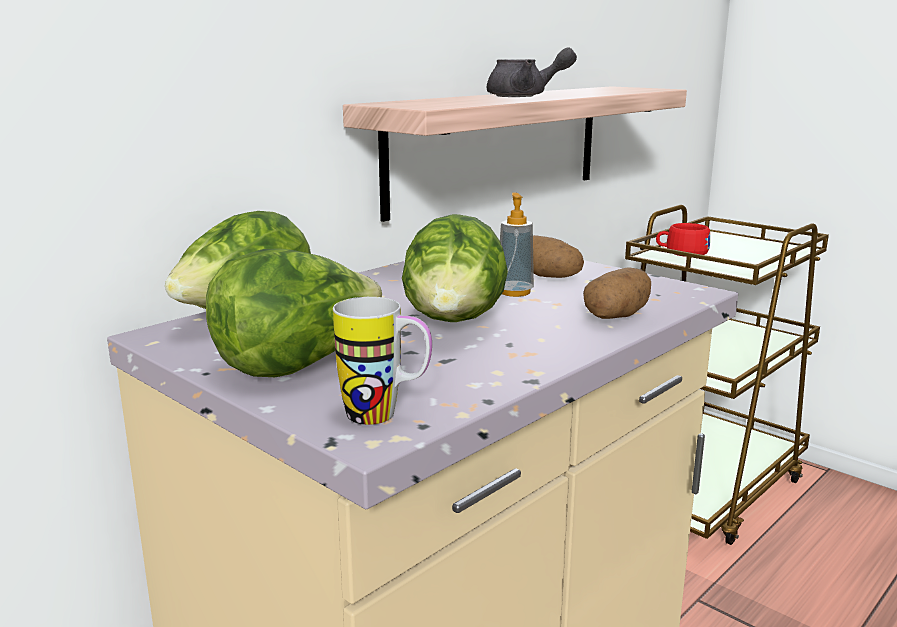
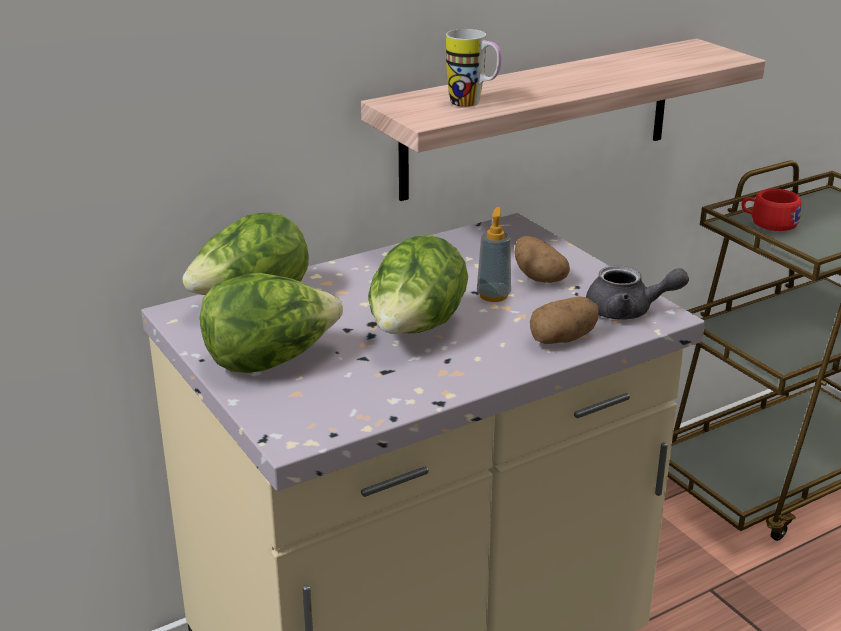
camera: 15 degrees right, 10 degrees up
(385, 417) = (311, 422): mug -> mug (473, 104)
(525, 96) = (554, 84): grey teapot -> grey teapot (628, 311)

